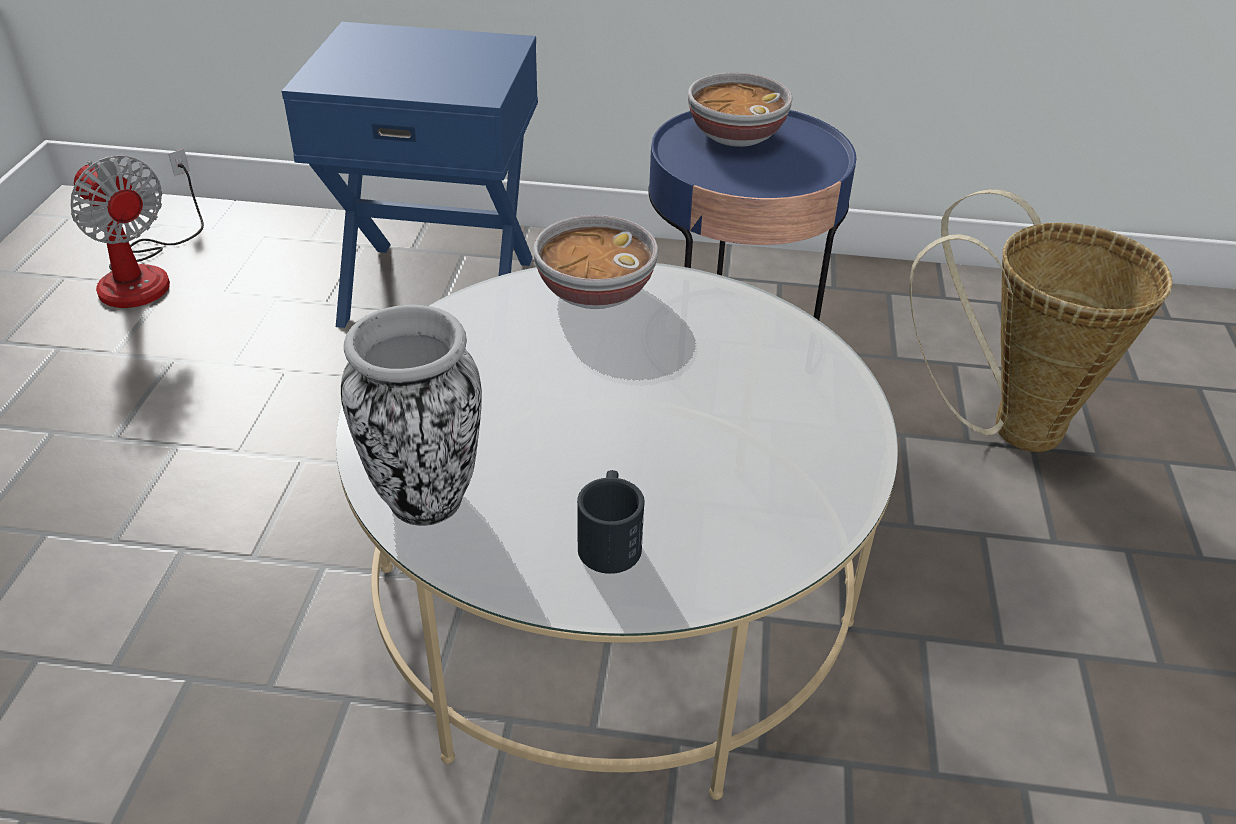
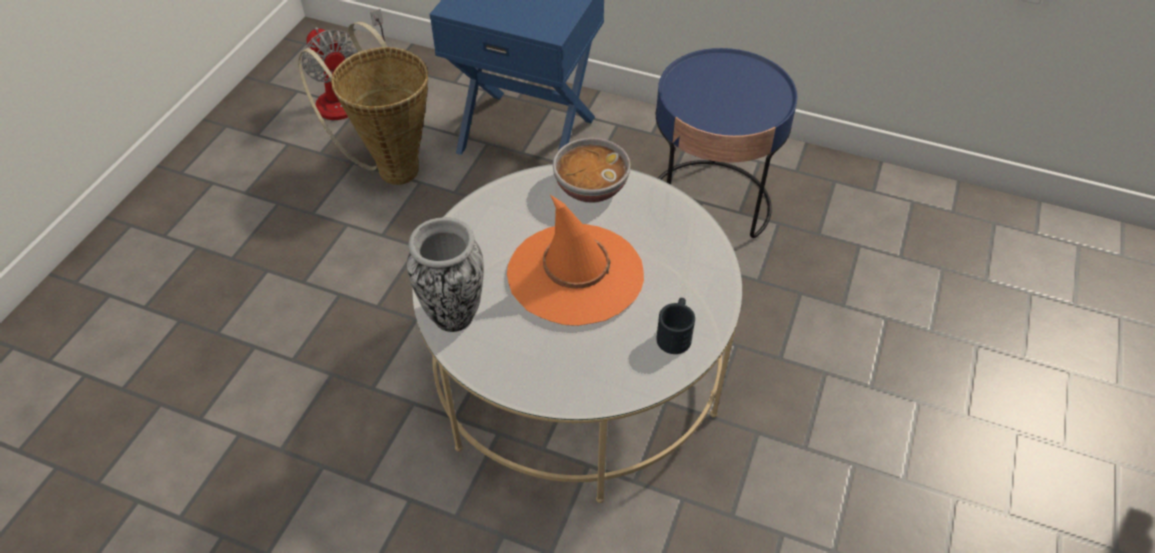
camera: 15 degrees right, 10 degrees up
(610, 538) = (546, 358): black mug -> black mug (675, 333)
(614, 408) = (575, 274): none -> orange hat
(734, 135) = (720, 76): bowl -> none
(1009, 425) = (877, 298): basket -> basket (392, 166)

